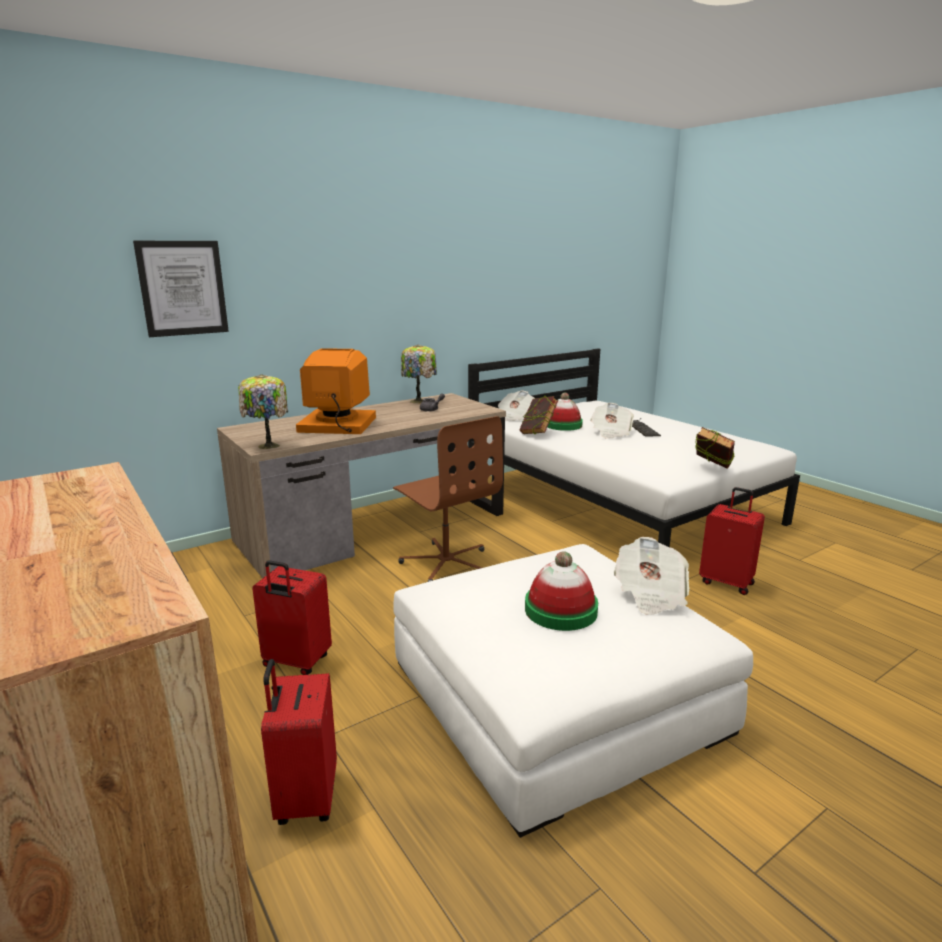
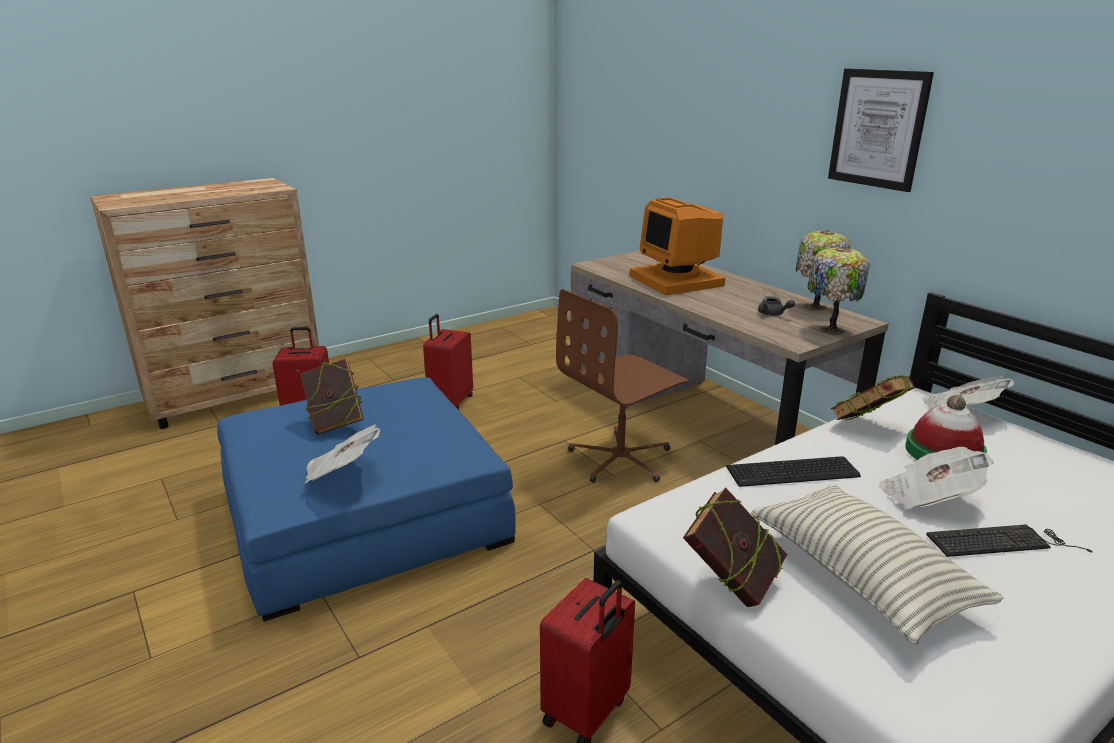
camera: 90 degrees right, 5 degrees up
(182, 288) = (658, 115): picture -> picture (878, 129)
(267, 446) = (597, 265): table lamp -> table lamp (830, 330)
(337, 425) = (678, 280): monitor -> monitor turned 150 degrees clockwise
(554, 698) = (364, 515): white ottoman -> blue ottoman
(560, 610) = (335, 424): hat -> book
(598, 450) = (794, 473): none -> keyboard
(686, 450) = (861, 577): none -> pillow

